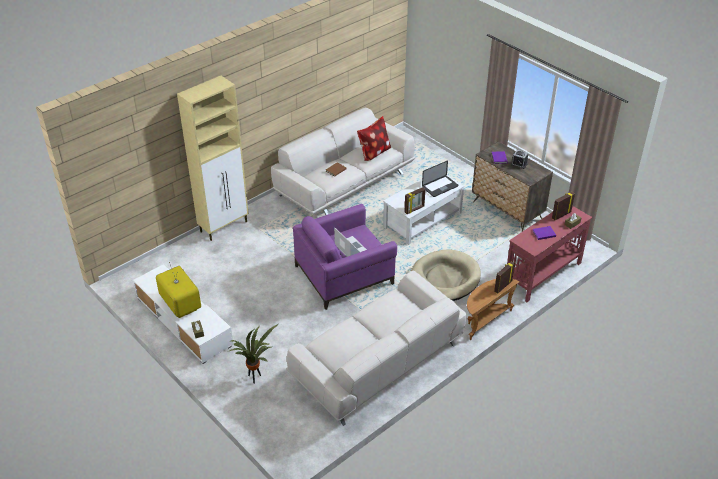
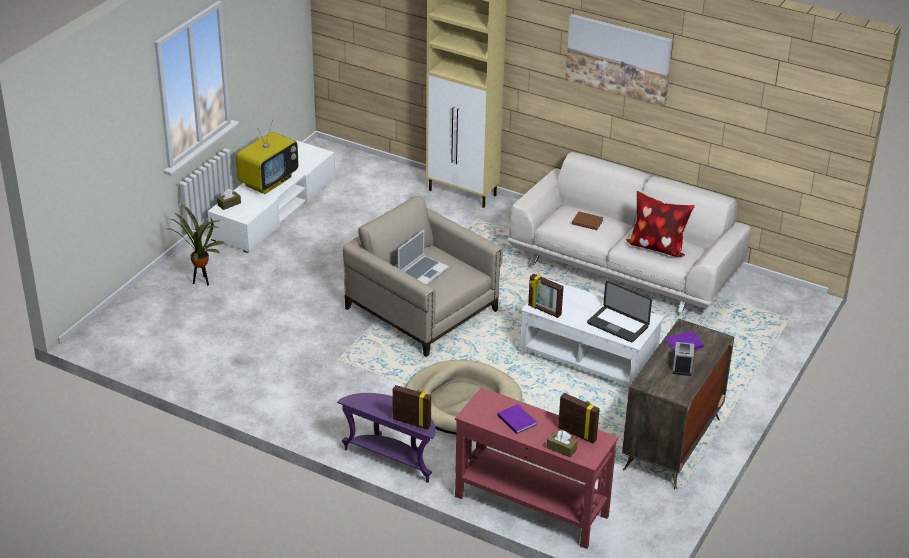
camera: 70 degrees right, 5 degrees down
(291, 74) = (619, 59): none -> picture
(344, 275) = (422, 310): purple armchair -> beige armchair
(377, 364) = (263, 372): white sofa -> none
(485, 321) = (392, 458): brown side table -> purple side table

